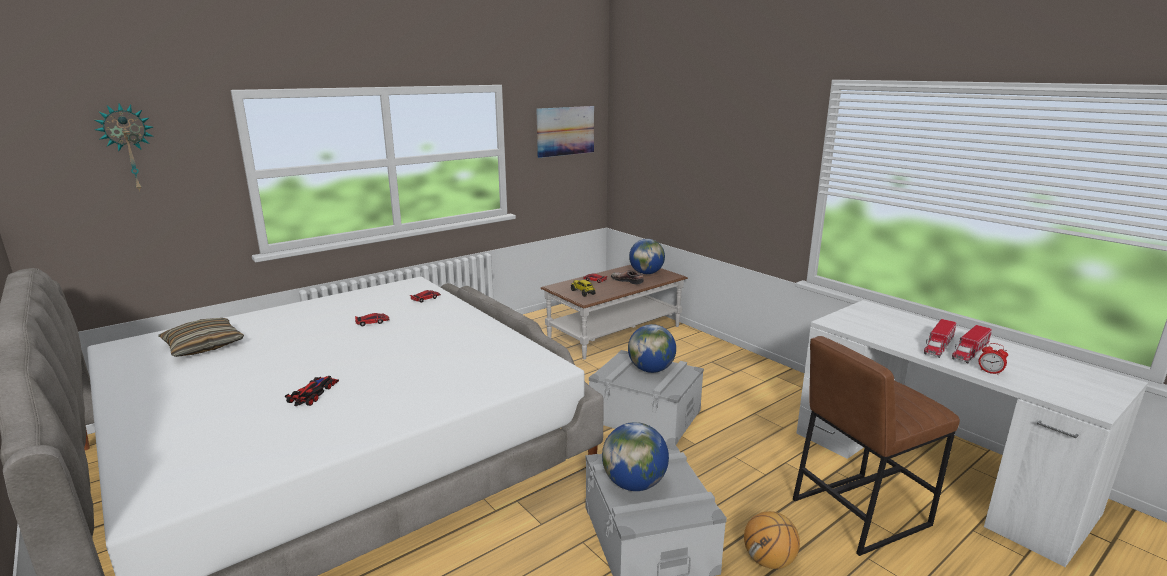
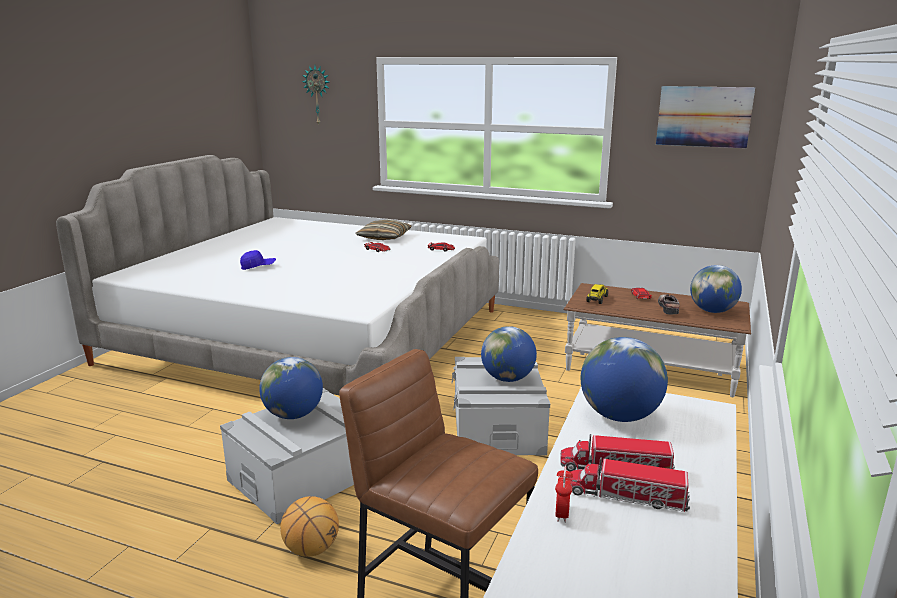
camera: 60 degrees right, 0 degrees up
(203, 346) = (296, 232): pillow -> pillow (384, 237)
(314, 393) = (258, 267): toy car -> blue cap
(870, 327) = (620, 416): none -> globe

